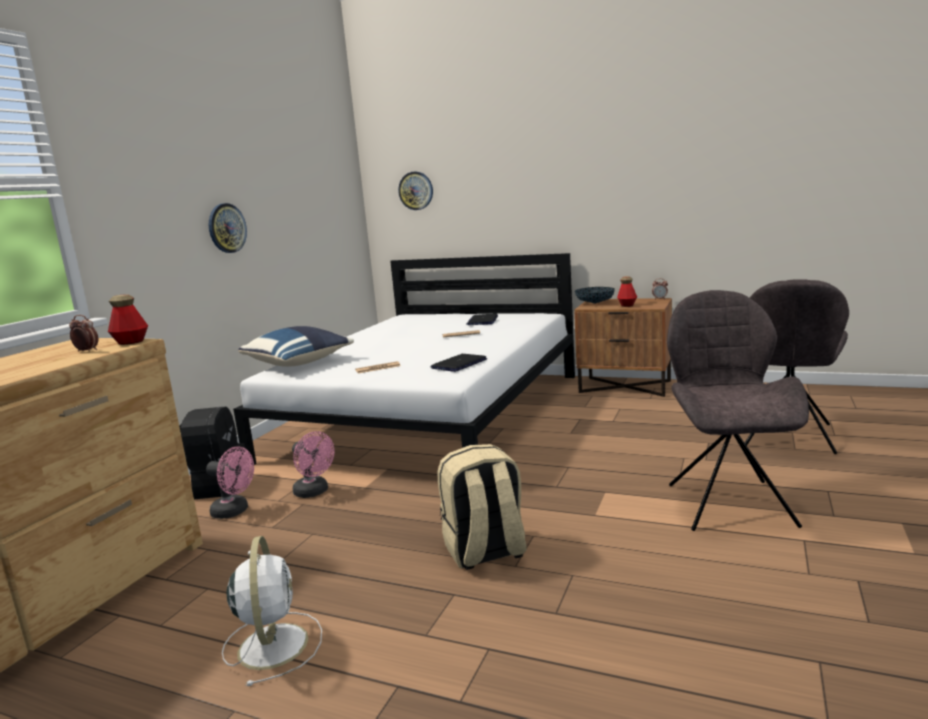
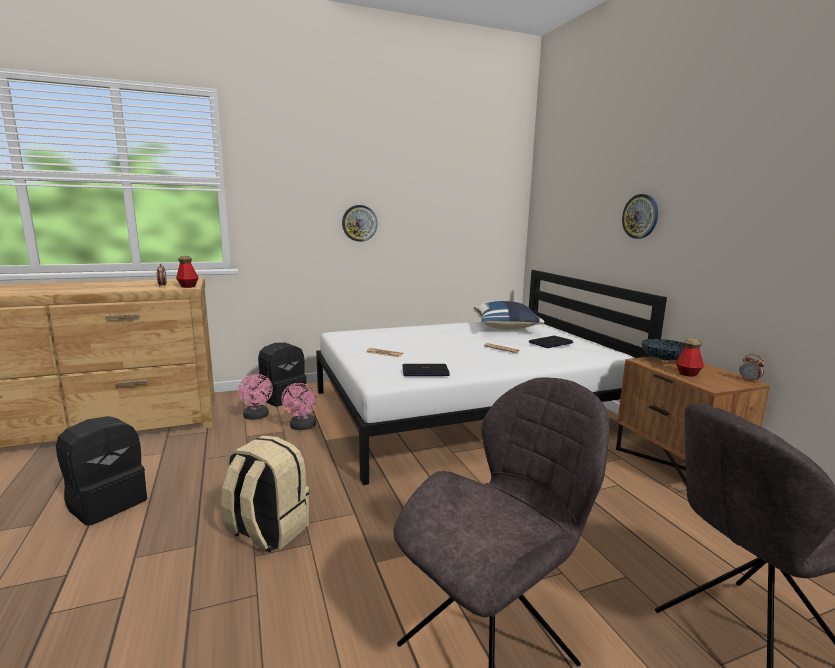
camera: 45 degrees right, 0 degrees up
(273, 644) = (107, 503): white fan -> black backpack
(299, 363) = (368, 332): blue pillow -> blue pillow (506, 328)
(416, 190) = (560, 210): wall clock -> wall clock (640, 216)

